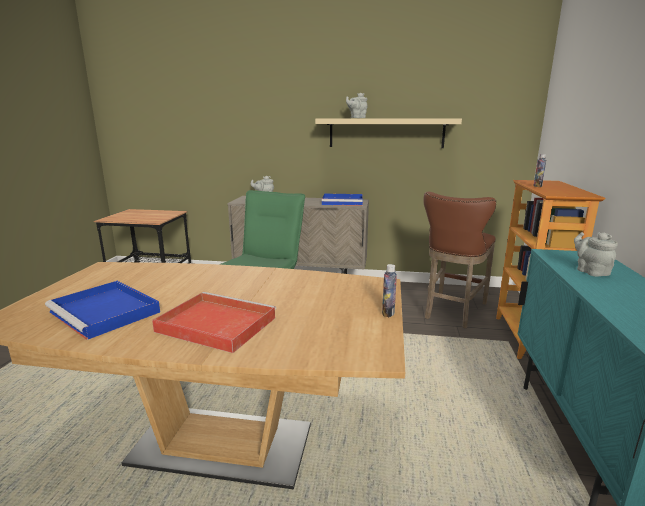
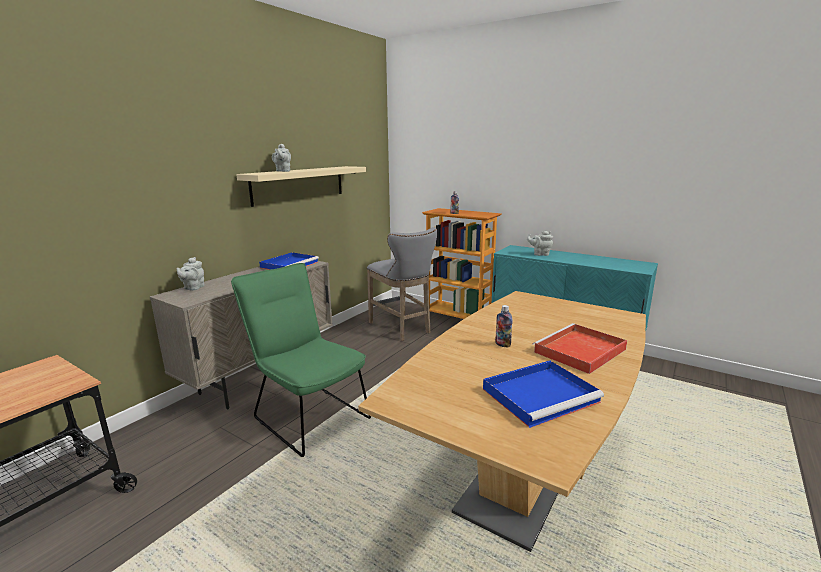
camera: 65 degrees left, 0 degrees up
(388, 313) = (572, 303): bottle -> bottle (502, 344)
(452, 311) = (402, 328): brown stool -> grey stool

